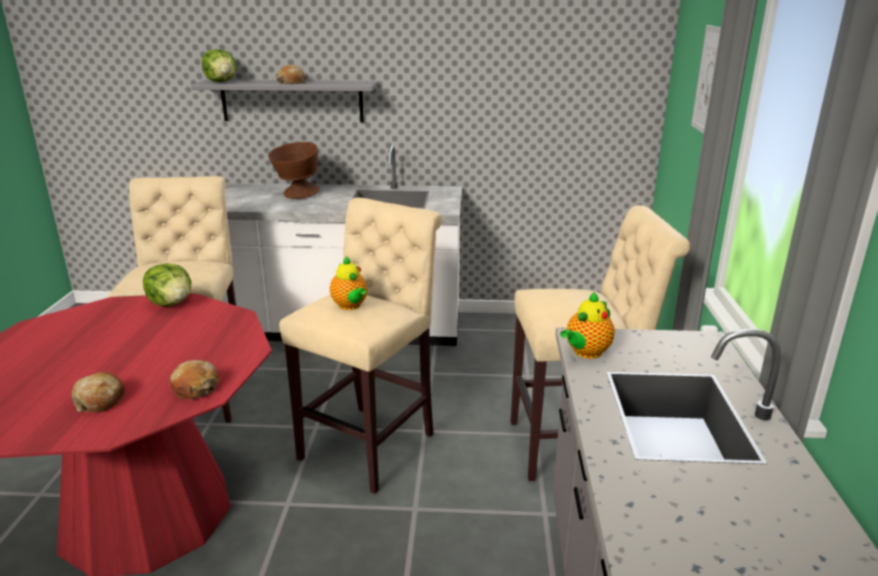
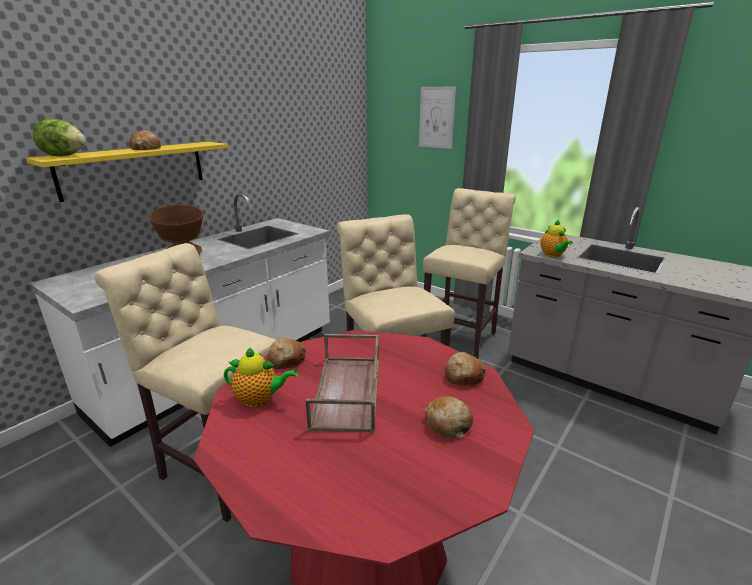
camera: 55 degrees left, 0 degrees up
(132, 343) = (348, 392): none -> brown tray
(172, 303) = (286, 360): lettuce -> bread
(292, 101) = (134, 169): grey shelf -> yellow shelf
(350, 306) = (398, 296): teapot -> teapot (260, 399)

